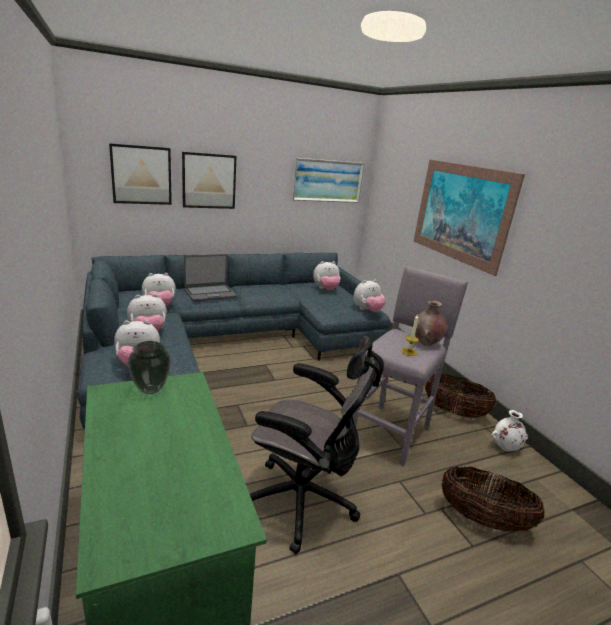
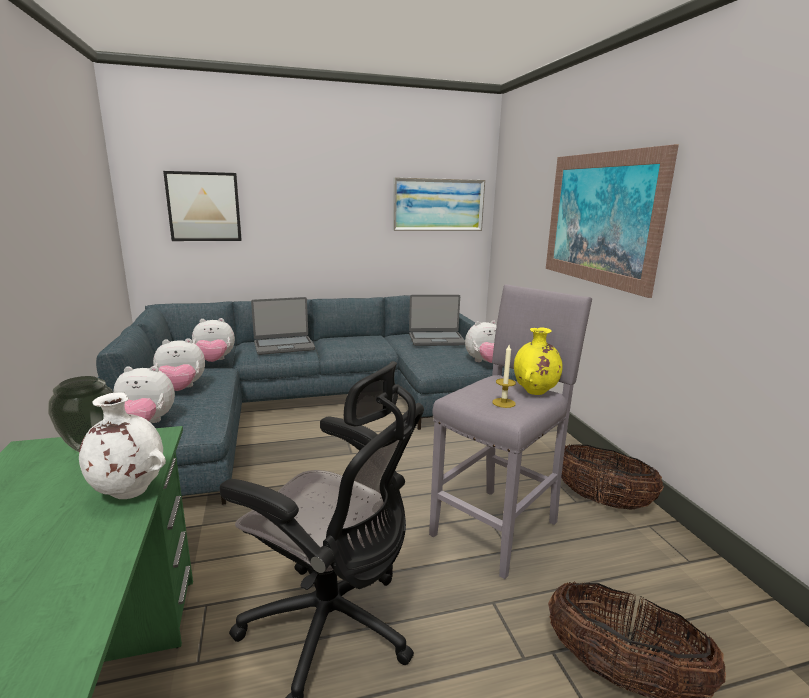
camera: 10 degrees right, 5 degrees down
(209, 181) = (286, 211): picture -> none
(325, 289) = (436, 339): plush toy -> laptop
(426, 343) = (535, 392): brown vase -> yellow vase
(505, 448) = (677, 557): white vase -> white vase (128, 492)

